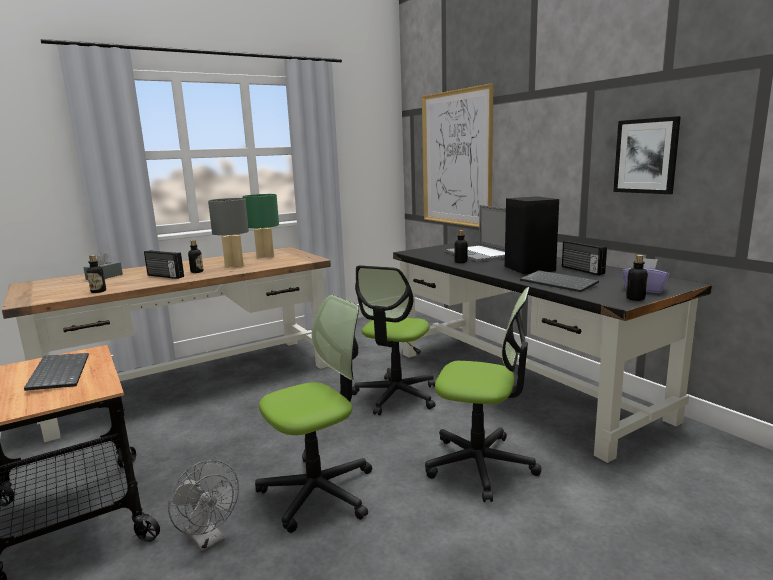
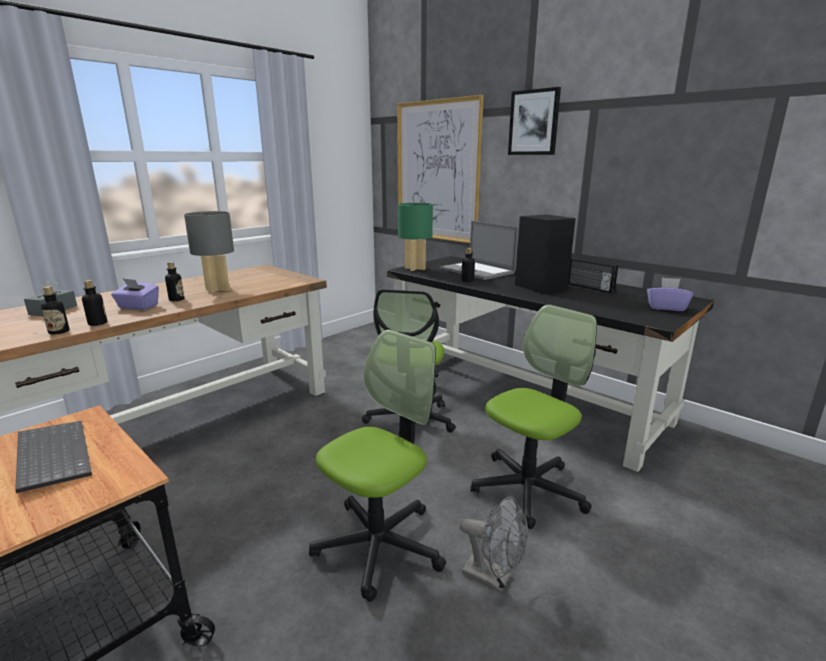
camera: 15 degrees left, 5 degrees up
(164, 276) = (138, 306): radio -> purple tissue box
(208, 540) = (278, 629): grey fan -> grey fan (493, 578)
(265, 256) = (246, 277): green table lamp -> green table lamp (415, 269)
(480, 465) = (528, 489): office chair -> office chair turned 45 degrees counterclockwise
(559, 283) = (584, 302): keyboard -> none
(635, 298) = (669, 318): bottle -> bottle (98, 323)
(646, 156) = (652, 177): picture -> picture (534, 122)

